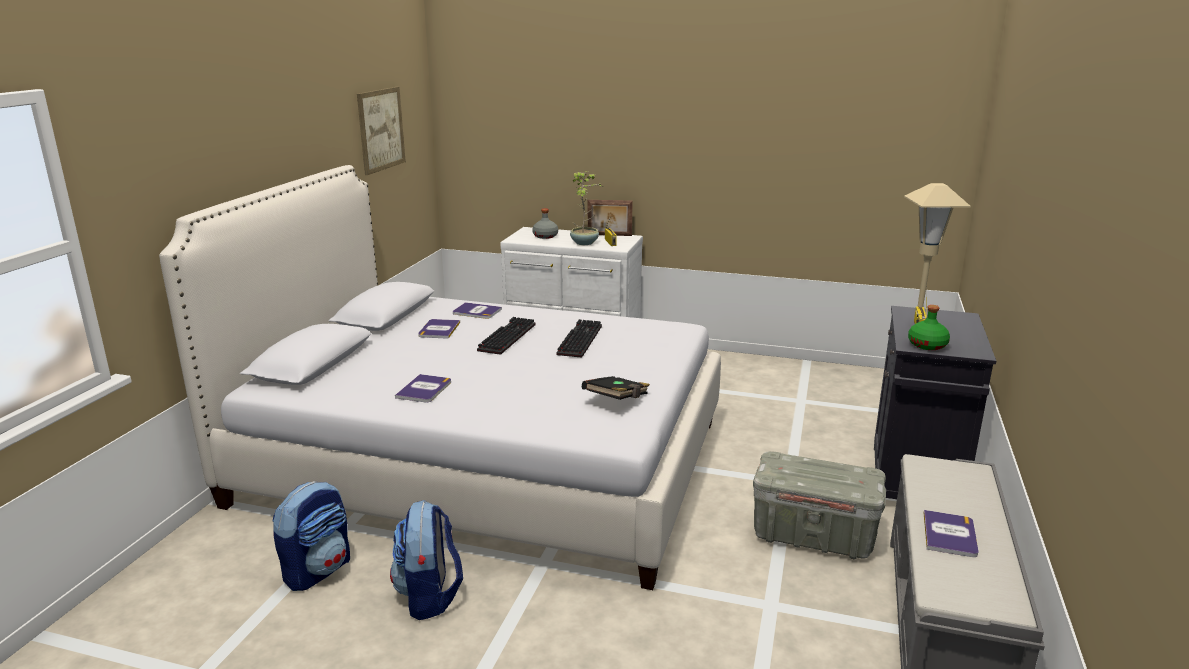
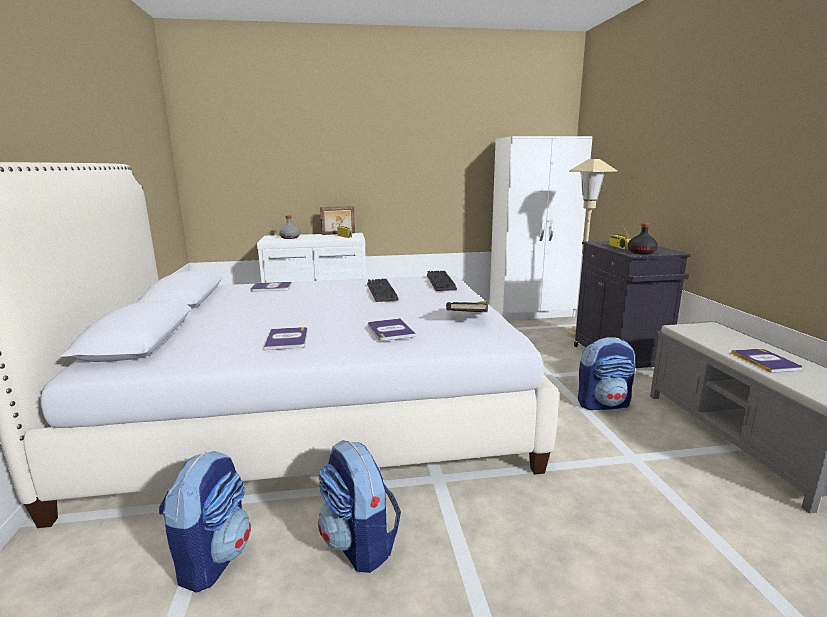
camera: 25 degrees left, 5 degrees down
(381, 129) = (140, 145): picture -> none
(439, 329) = (250, 301): book -> book (390, 330)
(506, 337) = (319, 297): keyboard -> keyboard (439, 282)
(585, 243) = (326, 238): potted plant -> none
(814, 536) = (603, 404): grey storage box -> backpack
(874, 382) = (532, 313): none -> white wardrobe
(927, 345) = (641, 252): green bottle -> black bottle

